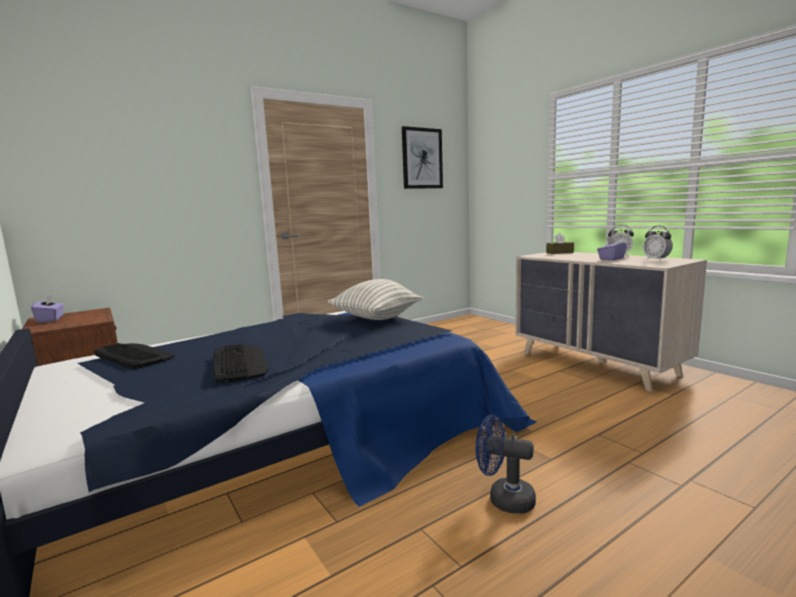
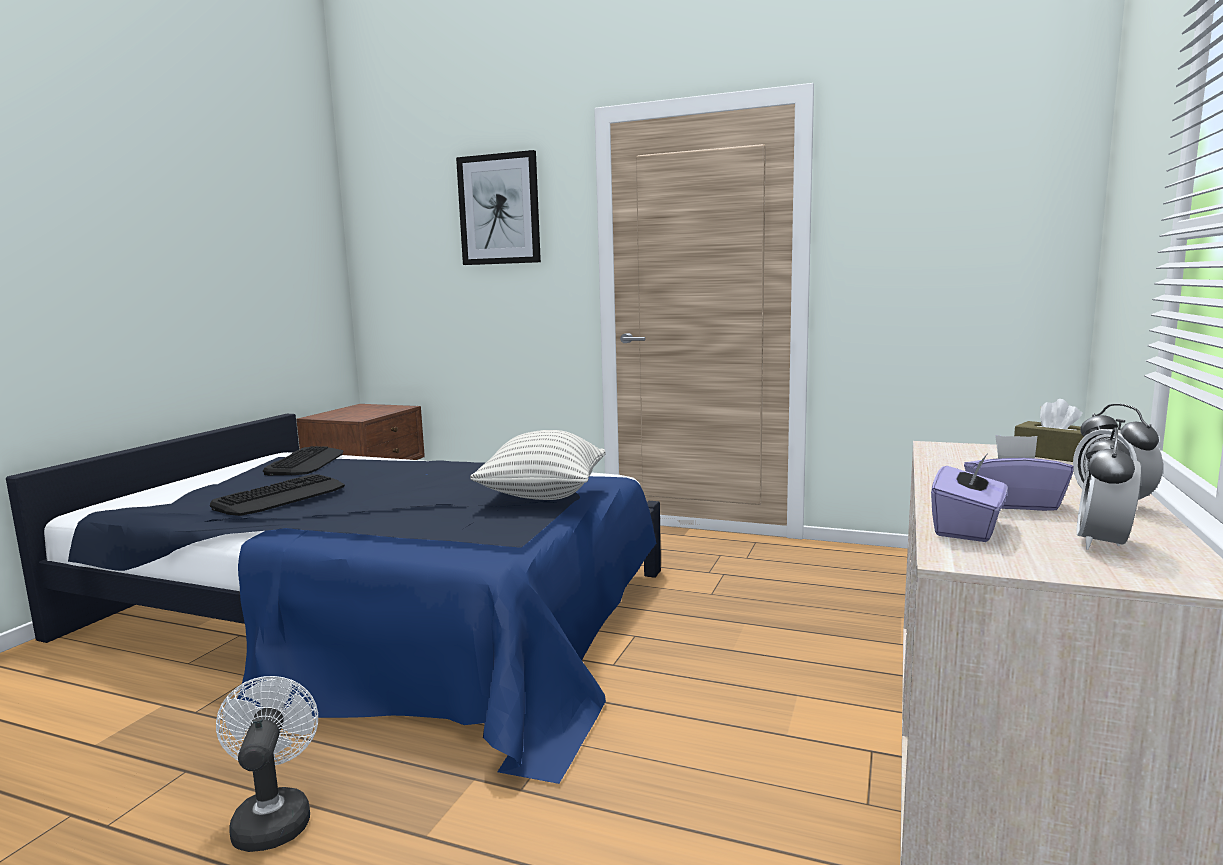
camera: 55 degrees right, 0 degrees up
(50, 319) = (355, 409): purple tissue box -> purple tissue box (967, 529)
(422, 158) = (940, 187): picture -> picture (499, 209)
(504, 499) = (273, 817): blue fan -> white fan

